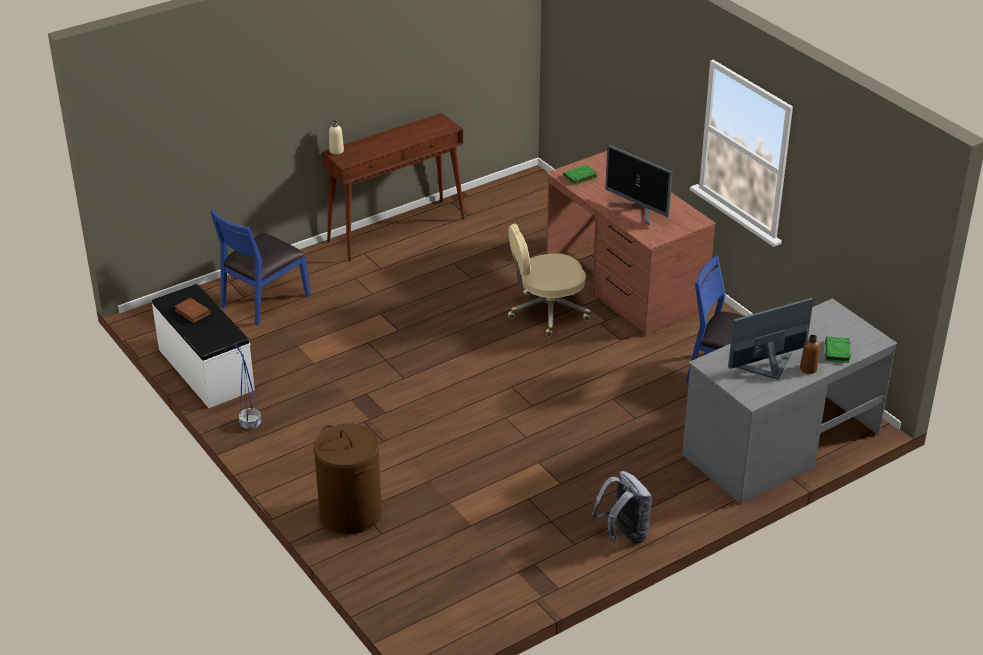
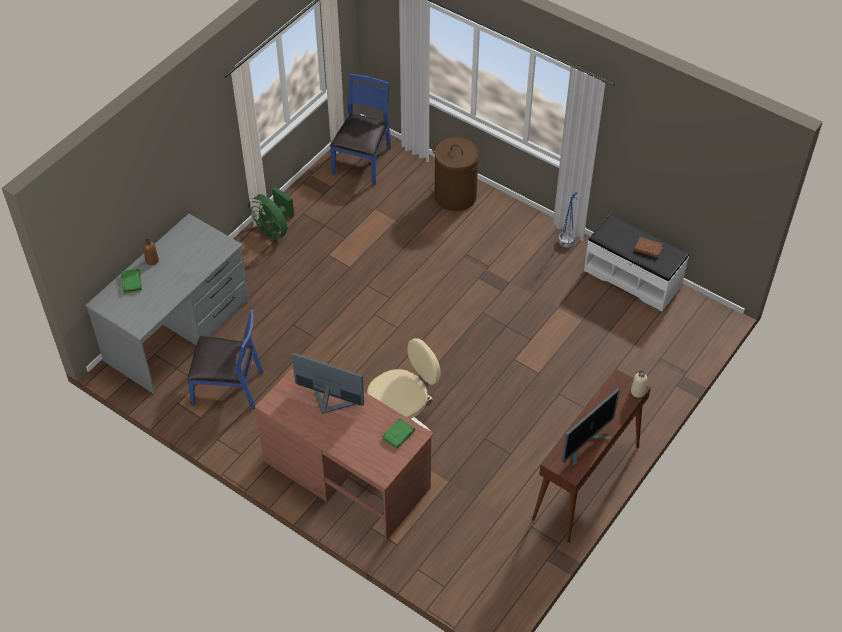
camera: 160 degrees right, 15 degrees up
(264, 300) = (642, 359): blue chair -> blue chair (363, 161)
(623, 534) = (273, 228): grey backpack -> green fan
(768, 368) = (182, 253): monitor -> monitor (584, 443)

